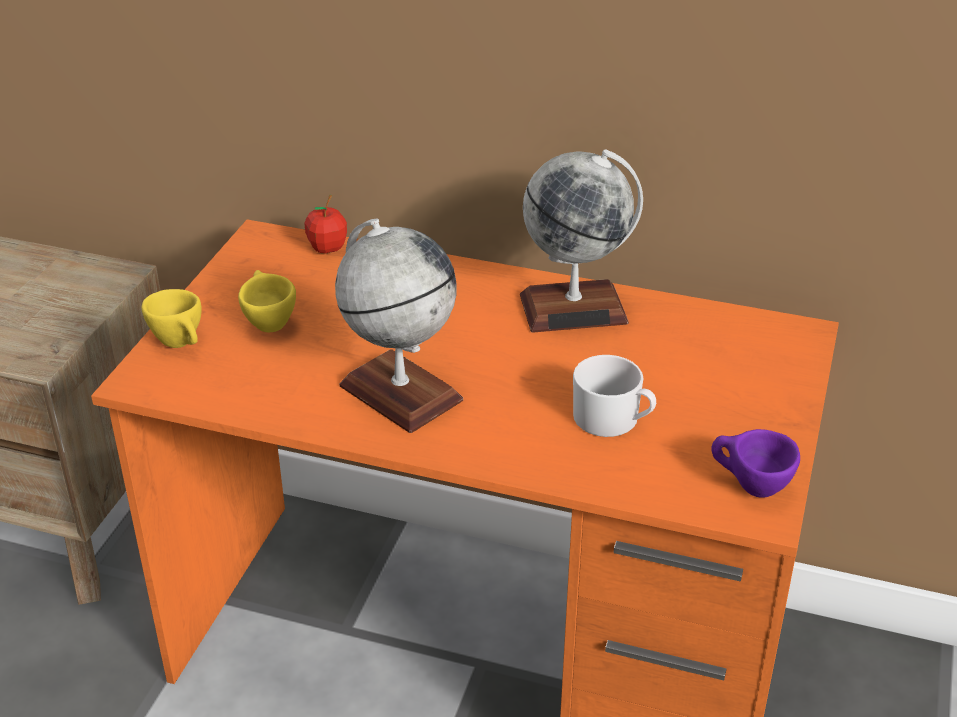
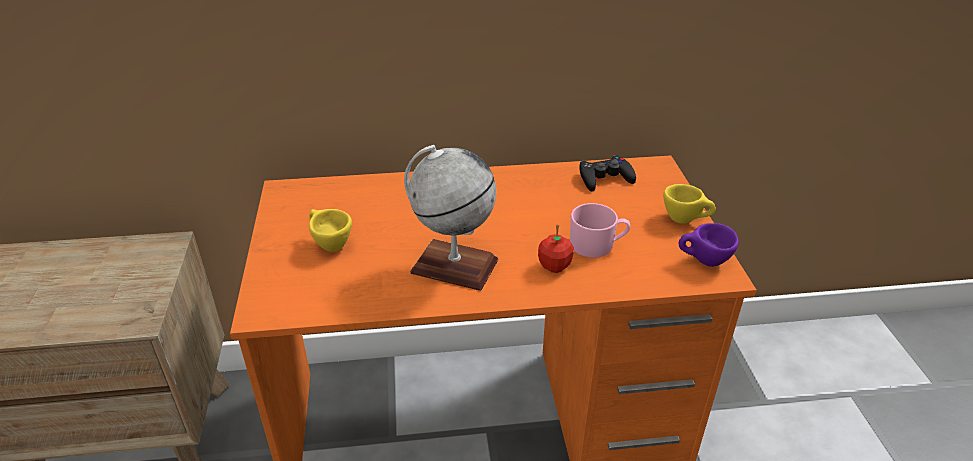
camera: 25 degrees left, 0 degrees up
(182, 344) = (276, 276): yellow cup -> yellow cup (685, 220)
(327, 248) = (336, 186): apple -> apple (554, 267)
(573, 308) = (521, 184): globe -> none
(613, 420) = (597, 245): white mug -> pink mug
(703, 330) = (605, 178): none -> black game controller

